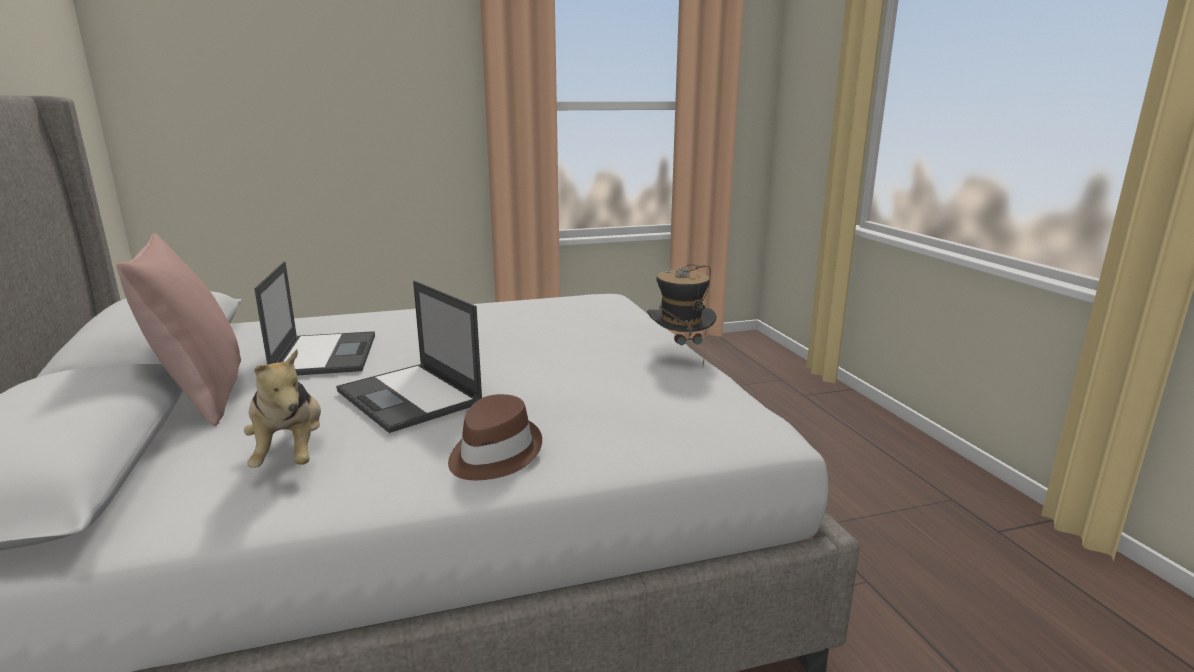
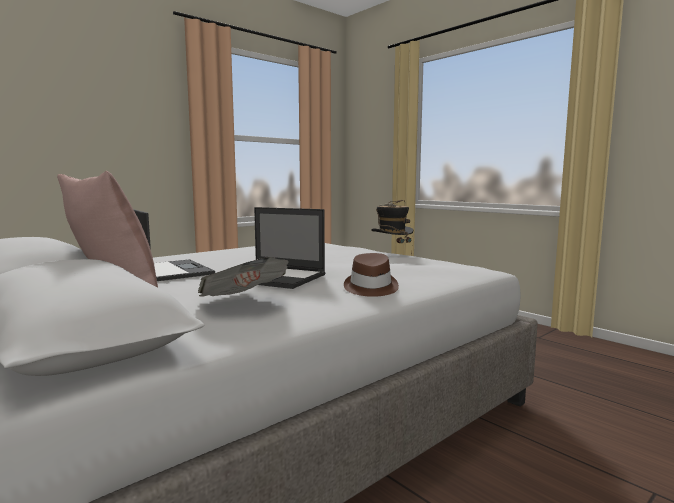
camera: 25 degrees left, 10 degrees down
(291, 454) = (243, 304): plush toy -> newspaper

